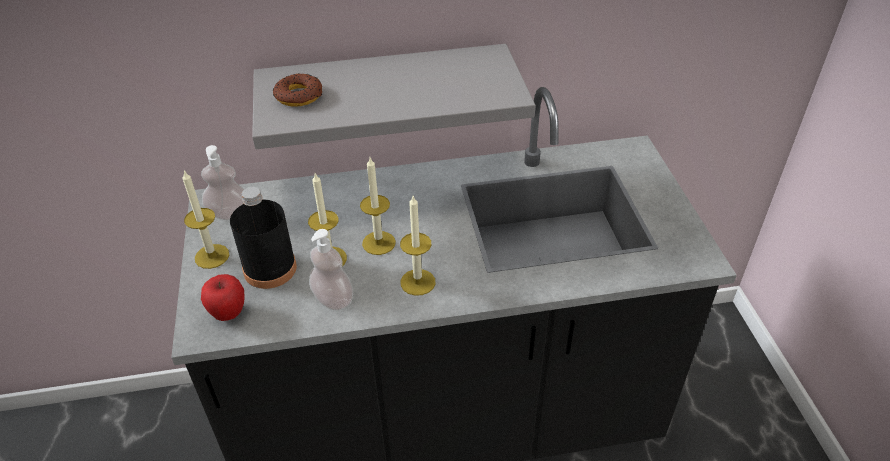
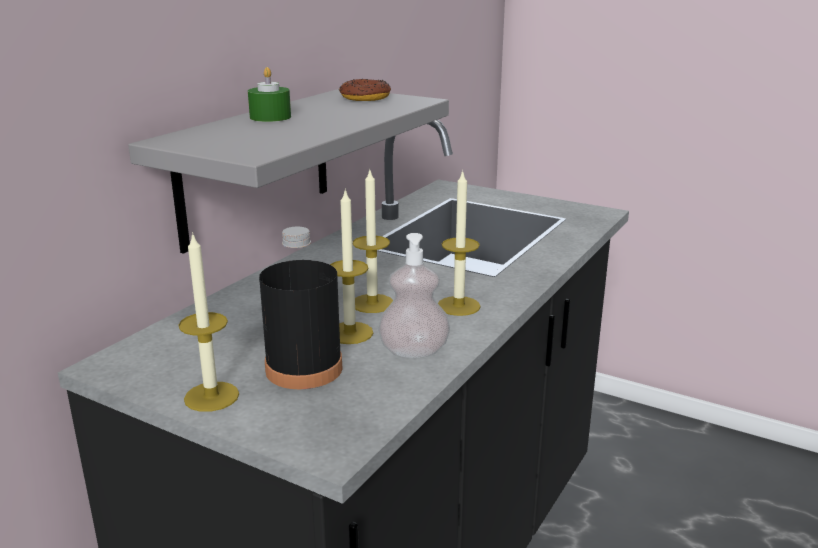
camera: 50 degrees left, 20 degrees down
(228, 313) = (331, 418): apple -> none
(229, 213) = (160, 361): soap dispenser -> none
(299, 95) = (234, 140): donut -> donut (365, 97)
(372, 72) = (270, 117): none -> green candle

